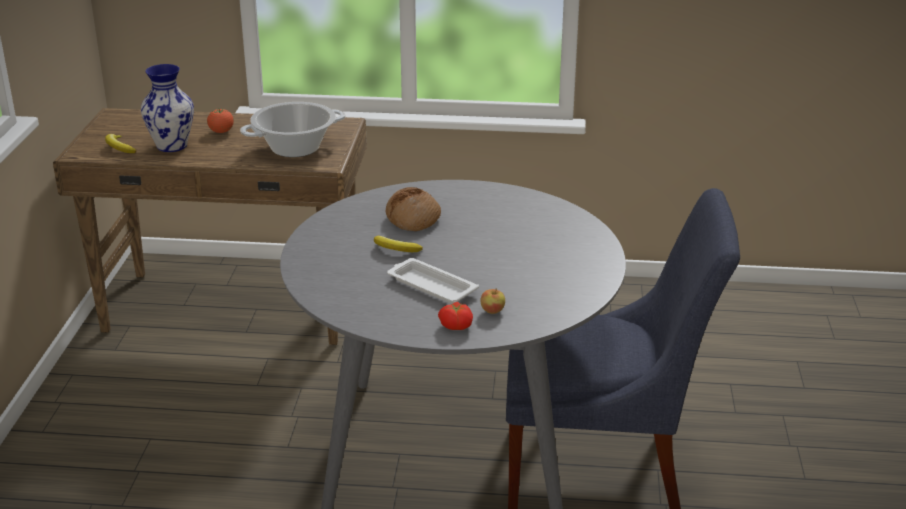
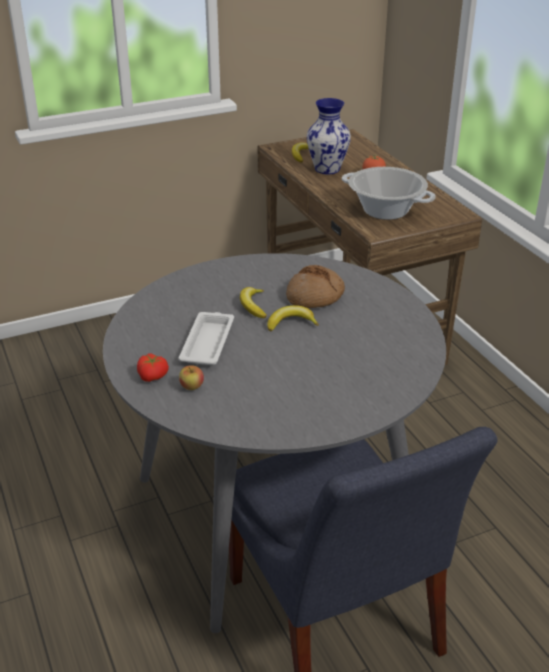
camera: 60 degrees right, 5 degrees up
(443, 241) = (291, 323): none -> banana

